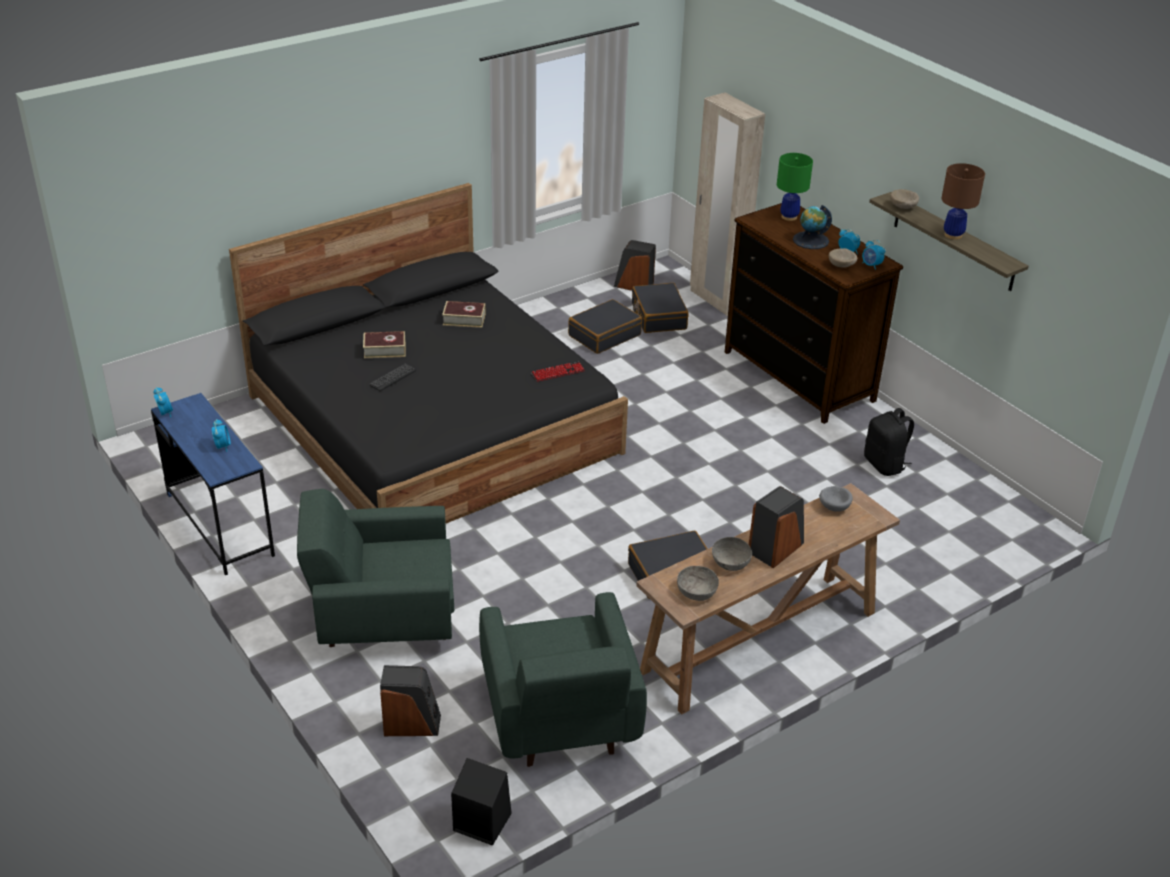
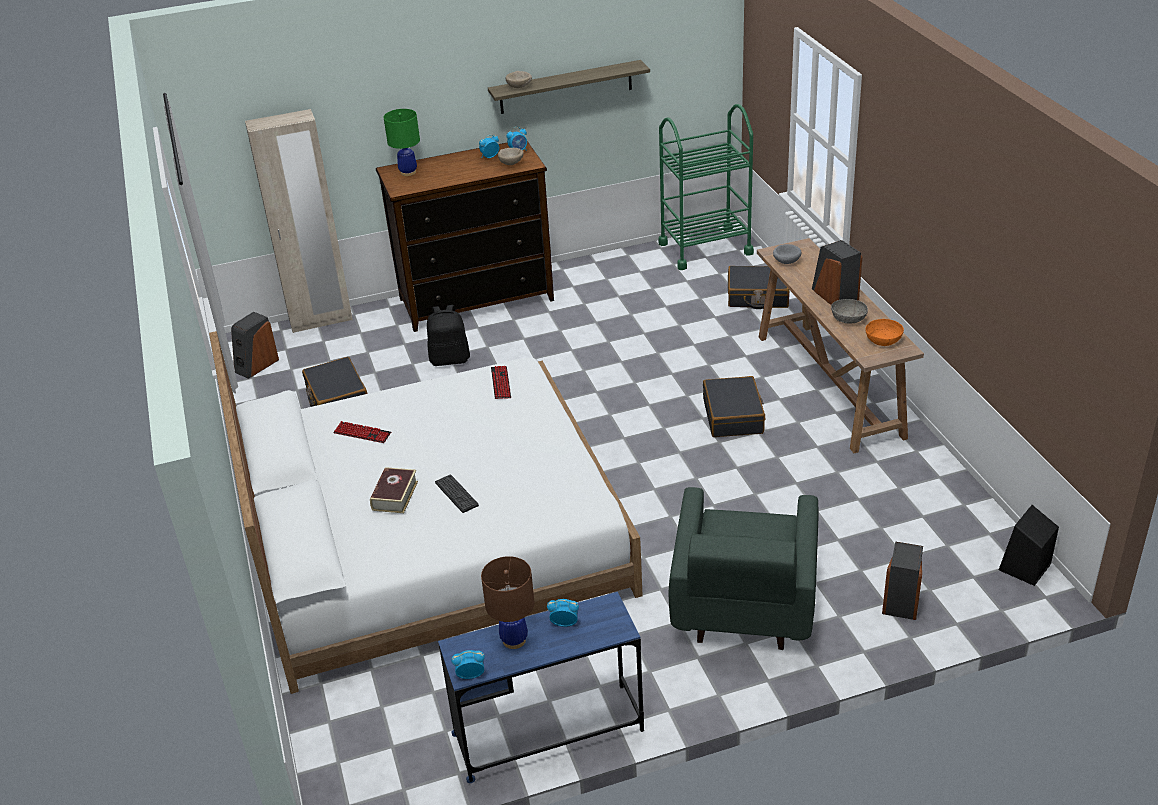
camera: 70 degrees left, 0 degrees up
(433, 424) = (432, 538): black bed -> white bed
(464, 319) = (362, 433): book -> keyboard
(559, 718) = (904, 506): green armchair -> none
(658, 316) = (326, 359): black suitcase -> black suitcase (757, 296)
(696, 592) = (883, 340): grey bowl -> orange bowl
(810, 240) = (458, 169): globe -> none
(885, 465) = (624, 283): black backpack -> black backpack (450, 359)
(953, 235) = (578, 76): brown table lamp -> brown table lamp (514, 640)
(997, 513) = (705, 248): none -> green cart

